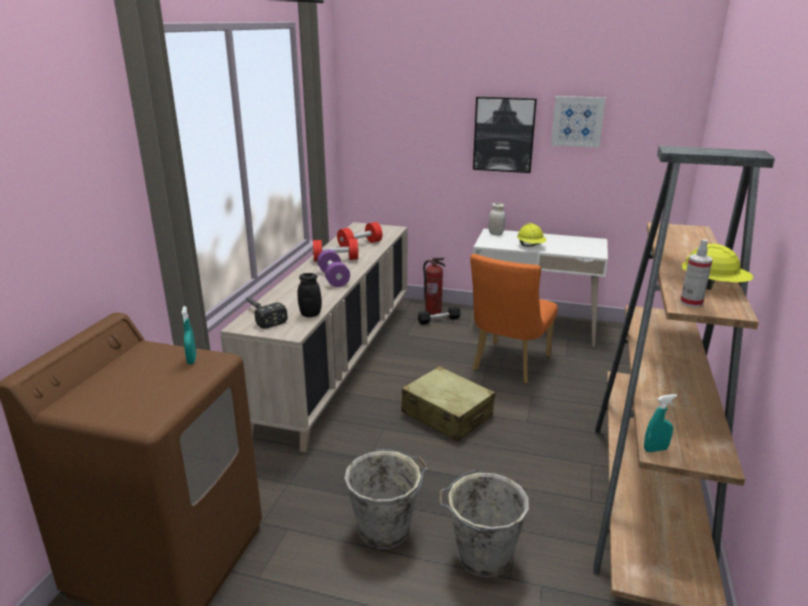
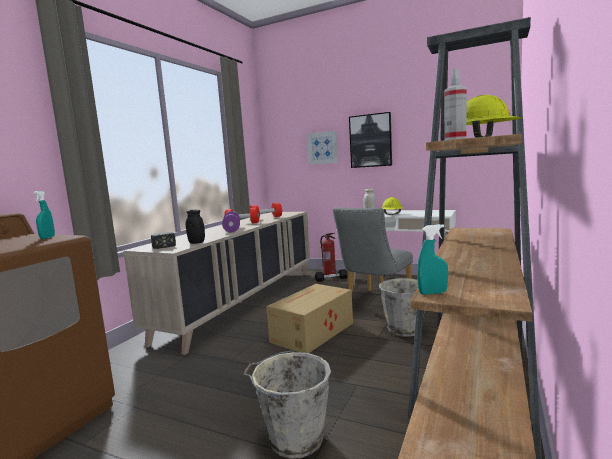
camera: 10 degrees right, 15 degrees down
(386, 529) = (217, 411): grey bucket -> grey bucket (406, 329)
(447, 414) = (311, 332): beige suitcase -> cardboard box
(508, 365) = (375, 303): orange chair -> grey chair
(577, 121) = (421, 124): picture -> picture (322, 148)

